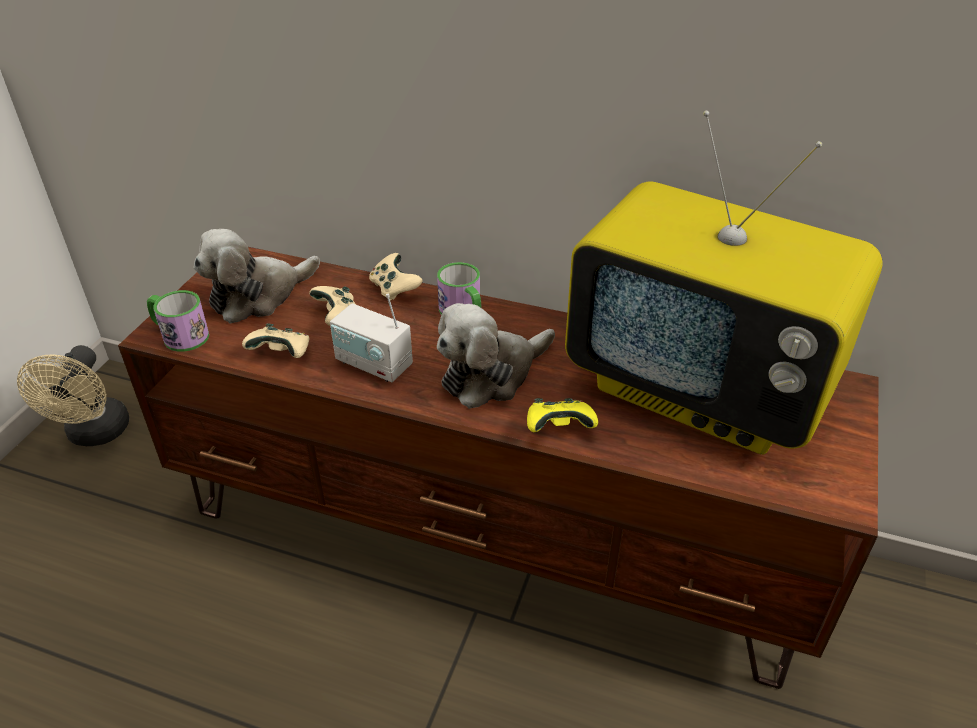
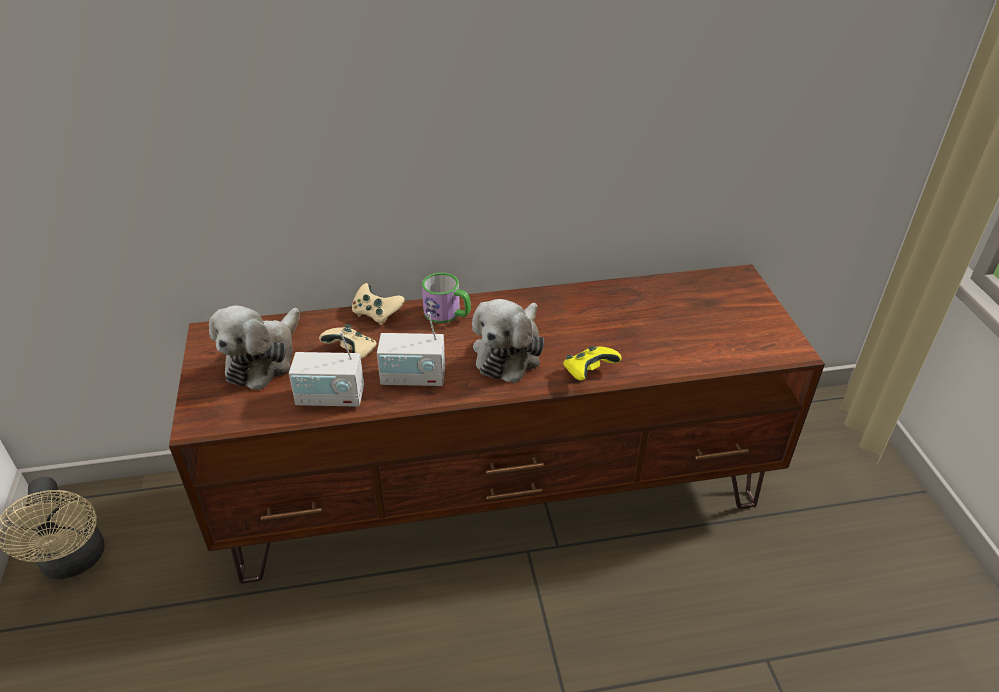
camera: 30 degrees left, 0 degrees up
(180, 335) = (222, 416): mug -> none
(282, 354) = (330, 398): beige game controller -> radio
(701, 390) = (657, 311): television -> none

